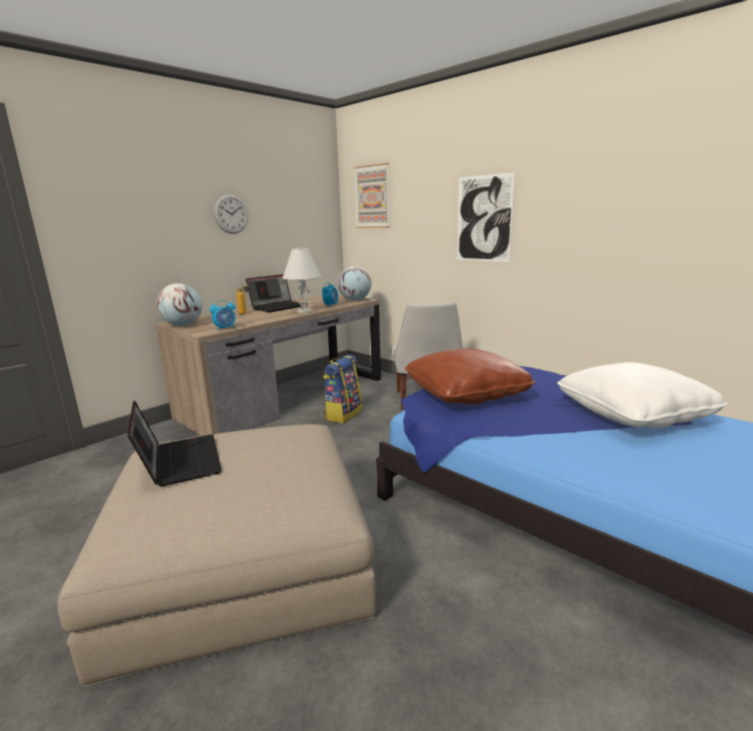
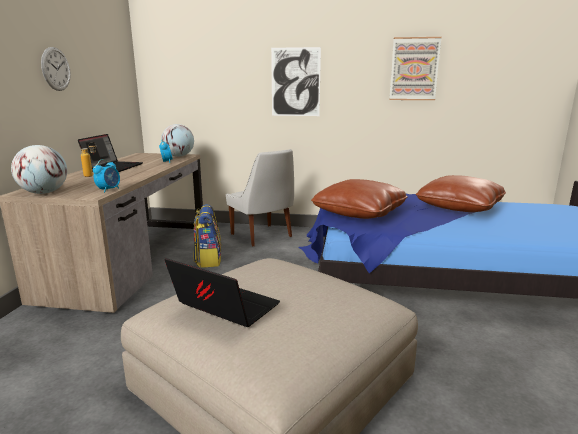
camera: 35 degrees left, 0 degrees up
(305, 312) = (154, 168): white table lamp -> none
(373, 197) = (178, 59): picture -> picture (414, 69)
(633, 414) = (459, 207): white pillow -> brown pillow

